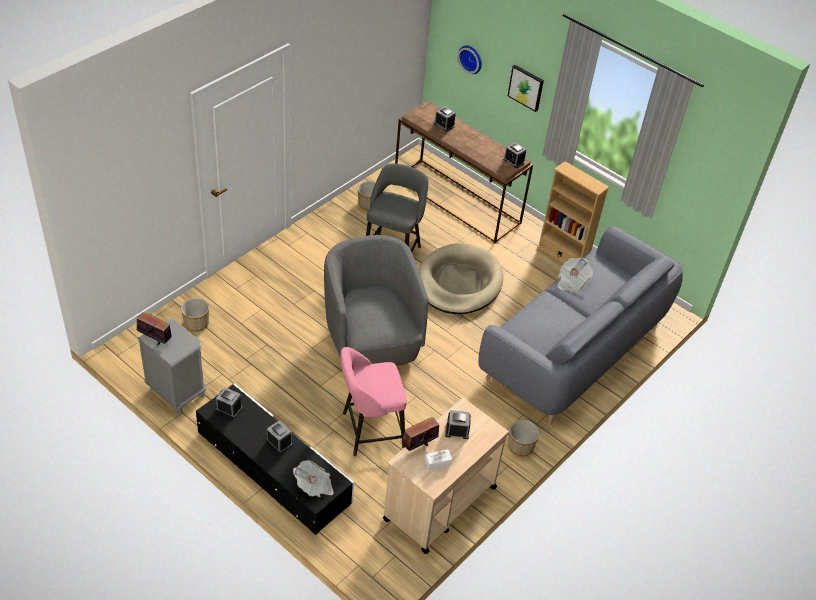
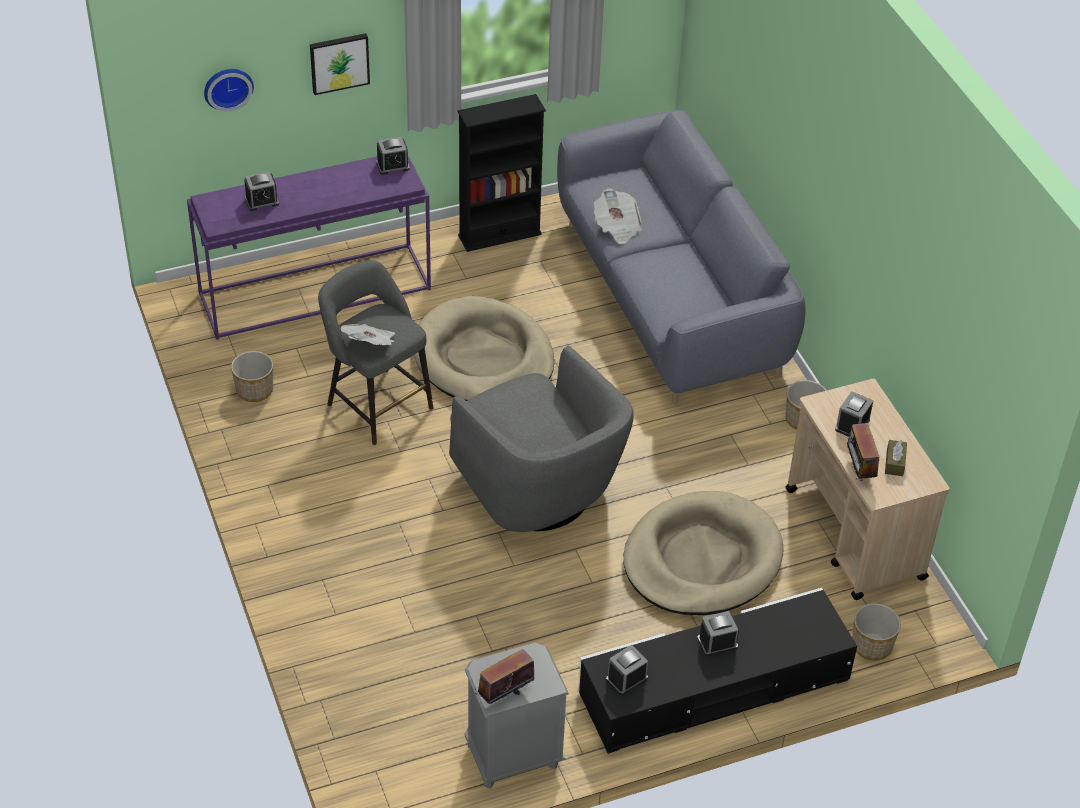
camera: 60 degrees left, 0 degrees up
(196, 323) = (382, 687): planter -> planter (872, 646)
(314, 486) = (810, 631): newspaper -> newspaper (370, 344)
(369, 431) = (701, 559): pink stool -> beige dog bed
(372, 339) = (537, 492): grey armchair -> grey armchair turned 135 degrees counterclockwise
(437, 462) = (894, 463): white tissue box -> brown tissue box
(457, 200) = (316, 290): brown console table -> purple console table
(562, 256) = (499, 235): beige bookcase -> black bookcase

